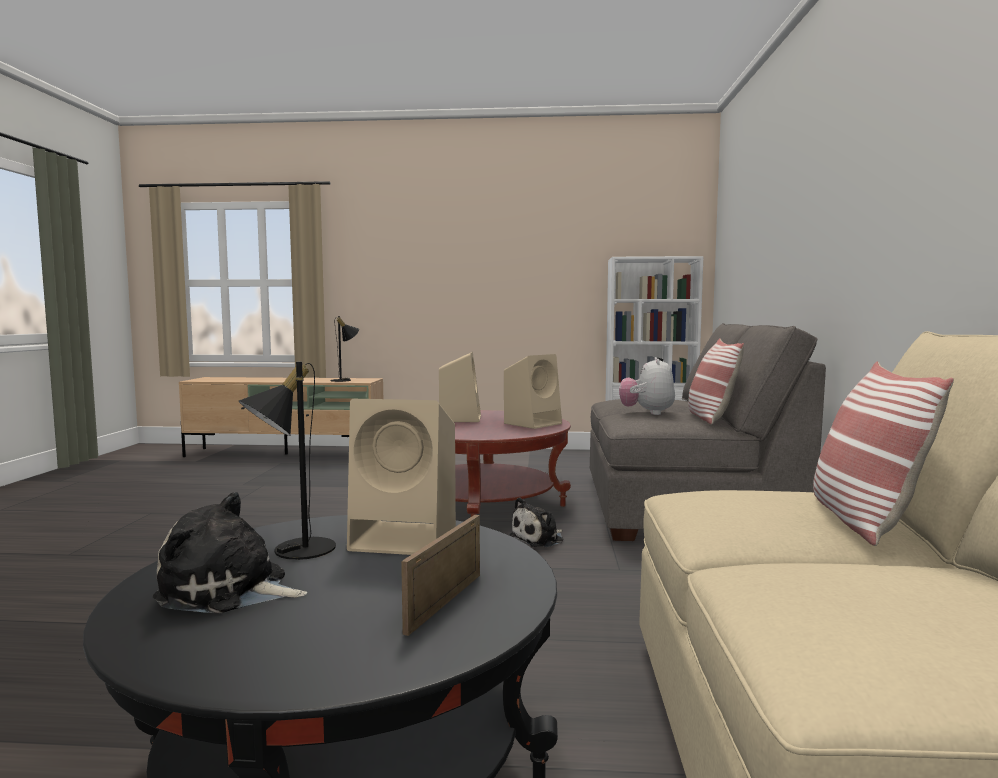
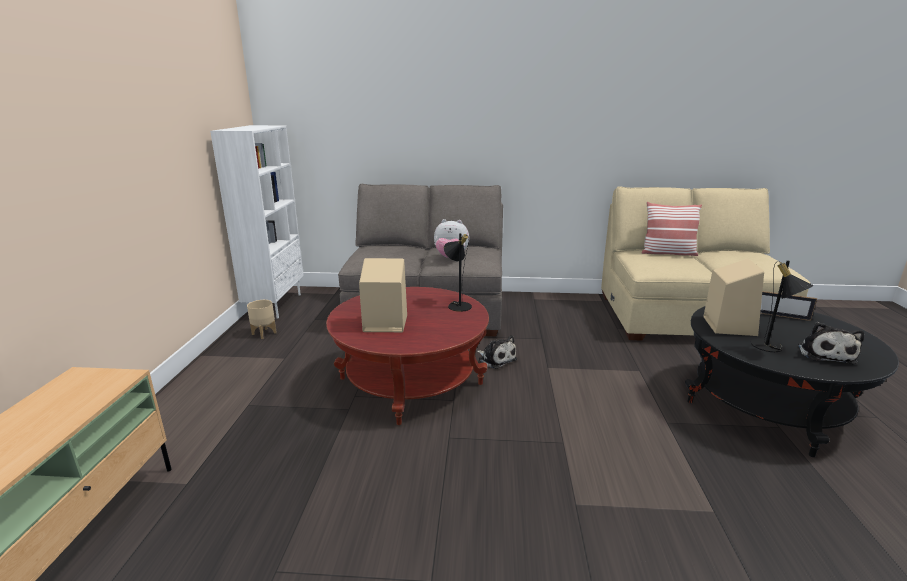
camera: 90 degrees left, 15 degrees up
(345, 380) = (76, 397): black table lamp -> black table lamp (458, 305)
(533, 423) = (417, 297): beige speaker -> none
(578, 458) = (264, 333): none -> beige planter
(710, 418) = (469, 247): pillow -> none

